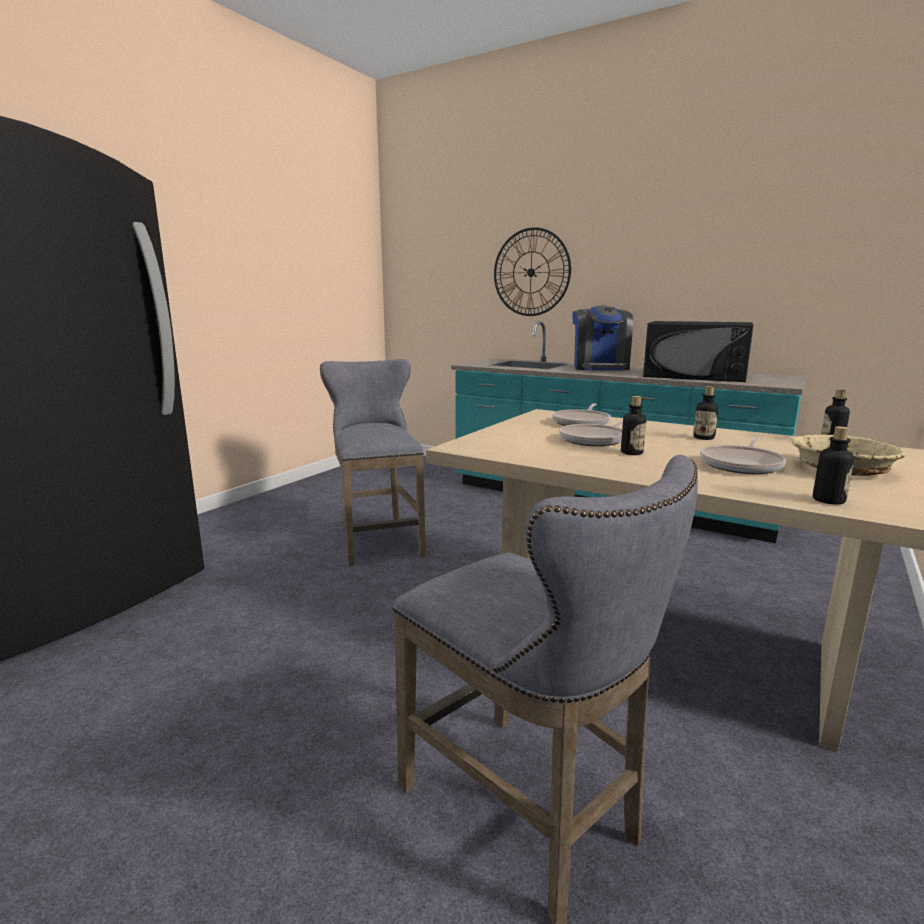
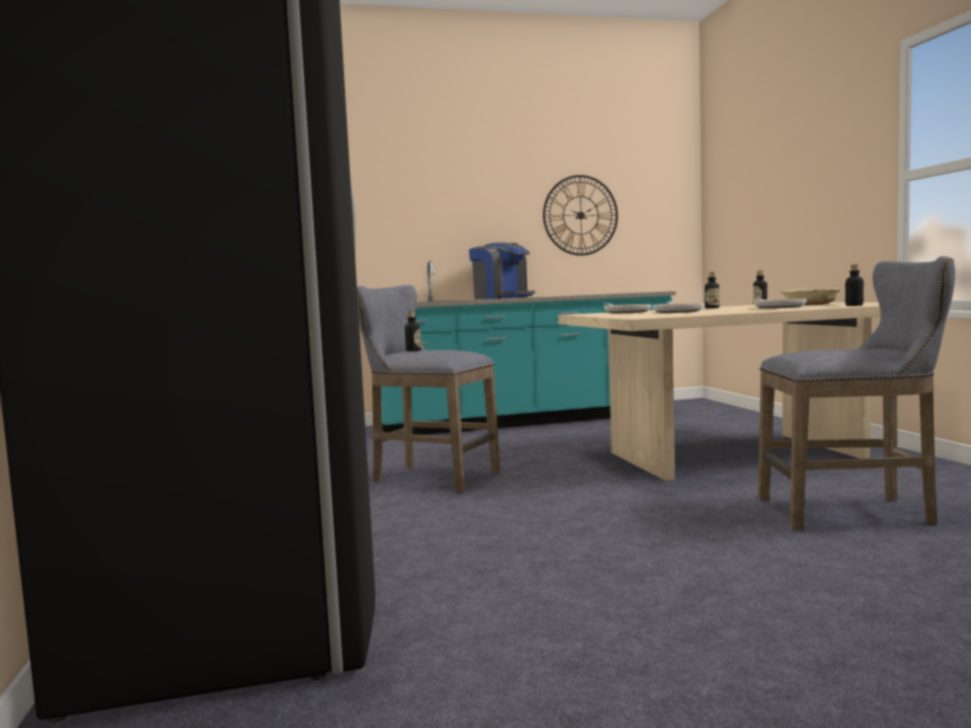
camera: 45 degrees left, 10 degrees down
(531, 272) = (402, 216): wall clock -> wall clock (580, 215)
(631, 453) = (721, 310): bottle -> bottle (413, 350)
(695, 375) = (587, 294): black microwave -> none

